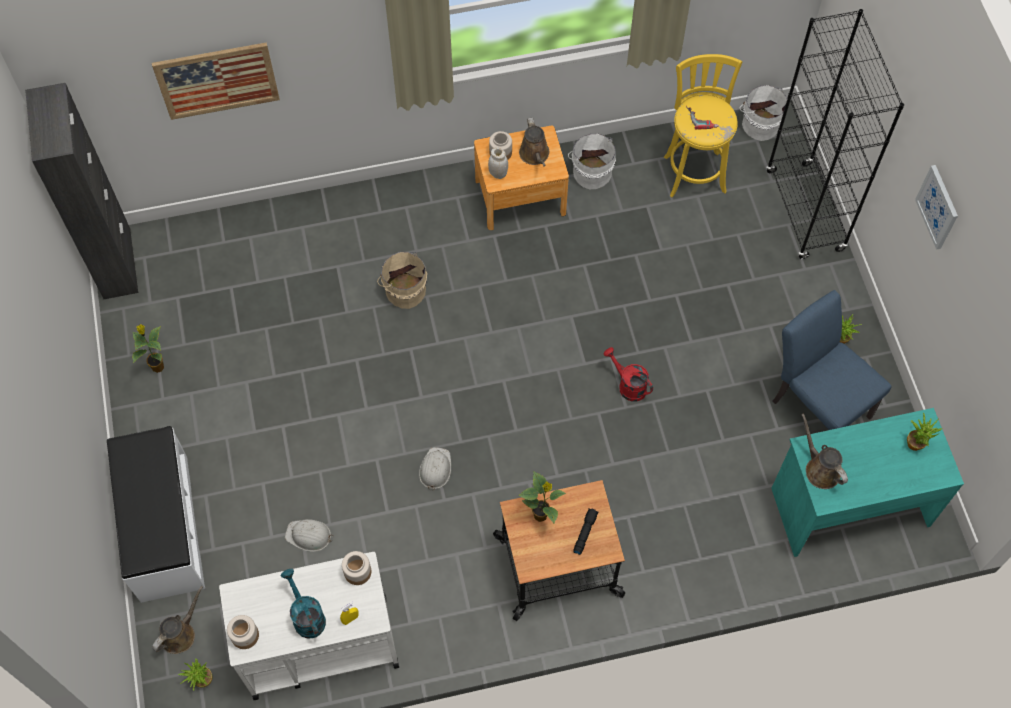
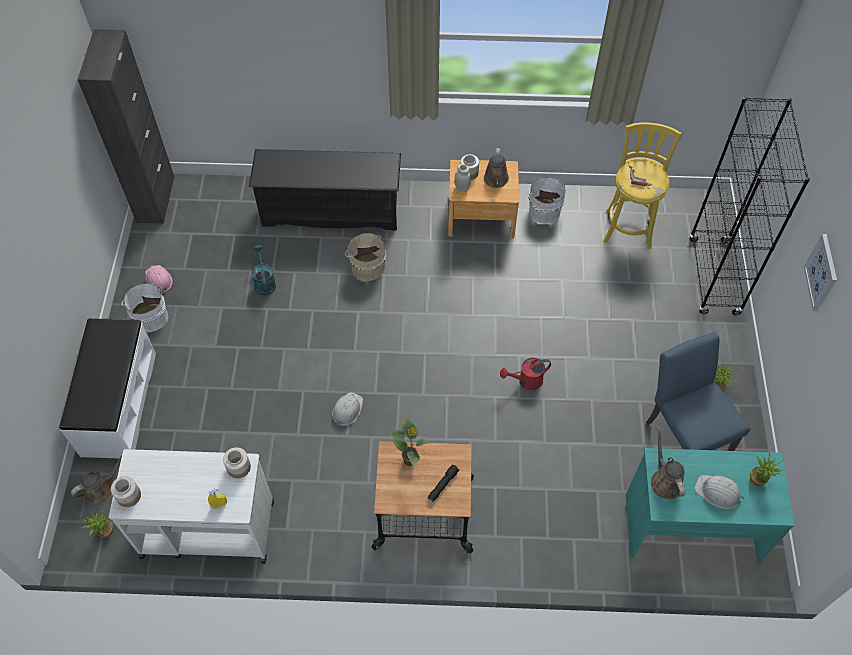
camera: 15 degrees right, 5 degrees down
(157, 366) = (158, 280): potted plant -> pink hard hat
(217, 80) = (247, 57): picture -> none
(306, 616) = (184, 492): turquoise watering can -> turquoise watering can (264, 282)
(309, 536) = (229, 437): white hard hat -> white hard hat (717, 492)
(339, 230) = (331, 211): none -> black shoe rack
(628, 385) = (526, 381): red watering can -> red watering can turned 75 degrees counterclockwise
(759, 124) = (693, 202): white bucket -> white bucket (151, 316)

